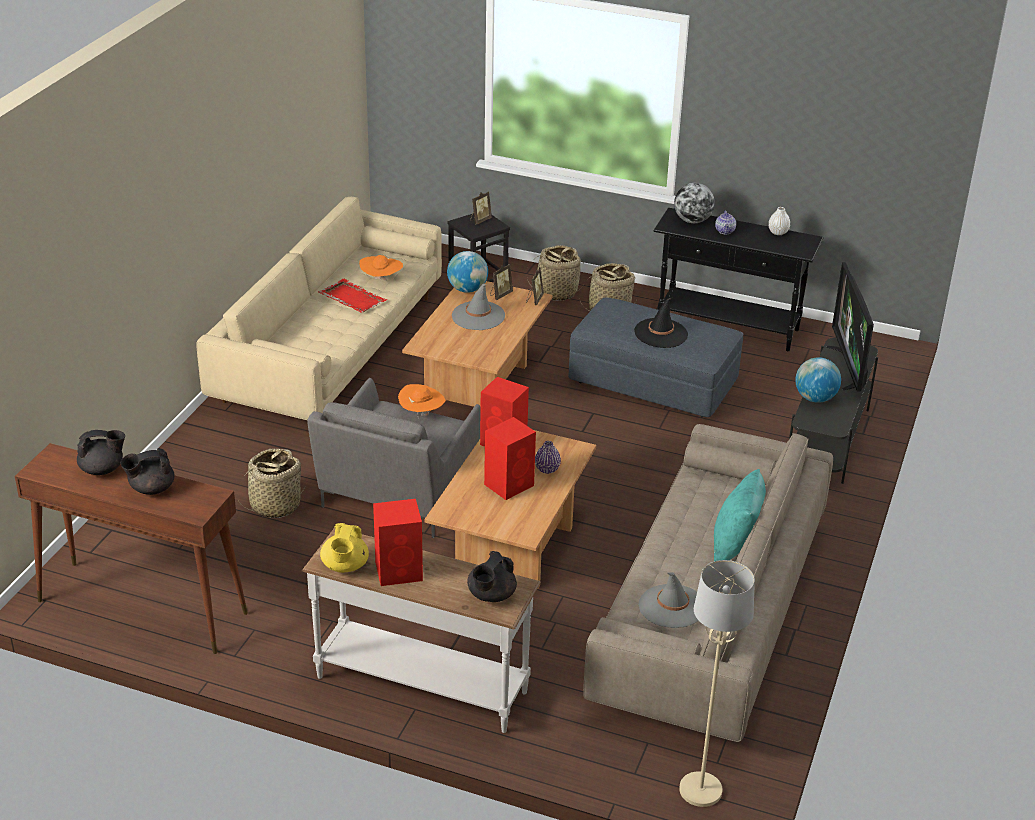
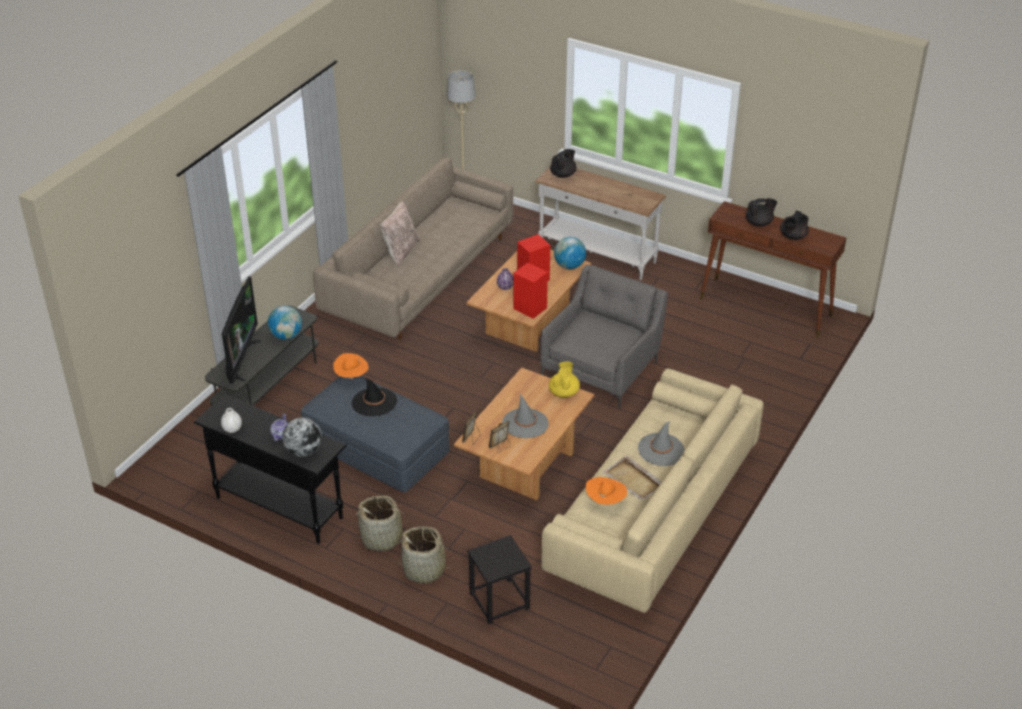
camera: 170 degrees left, 5 degrees up
(103, 469) = (792, 237): black teapot -> black teapot turned 45 degrees counterclockwise
(275, 505) = (689, 367): basket -> none
(345, 566) = (641, 193): yellow teapot -> yellow teapot (564, 392)
(352, 298) = (634, 480): red tray -> beige tray
(400, 571) = (611, 189): red speaker -> none
(422, 414) = (583, 348): orange hat -> orange hat (351, 377)
(467, 289) = (529, 455): globe -> globe (569, 266)
(480, 220) = (496, 563): picture frame -> none
(672, 606) = (454, 222): grey hat -> grey hat (661, 450)
(735, 545) = (400, 251): turquoise pillow -> beige pillow

